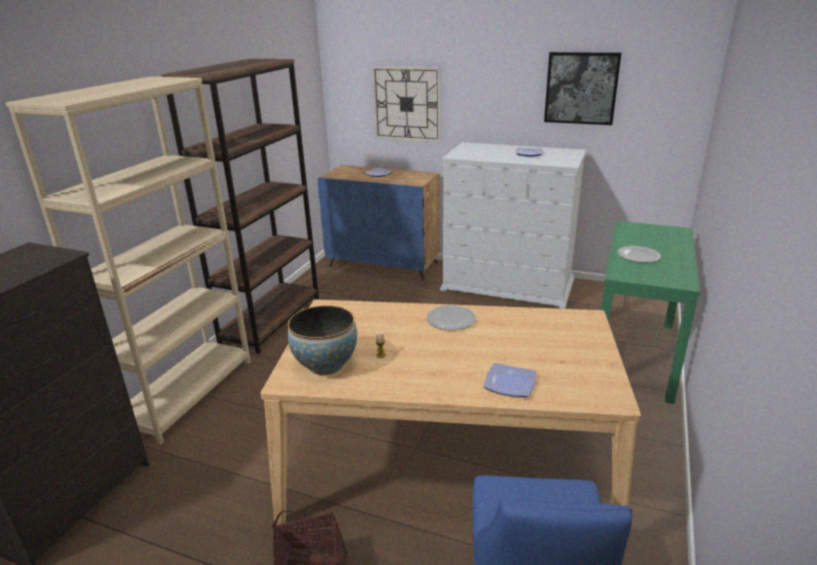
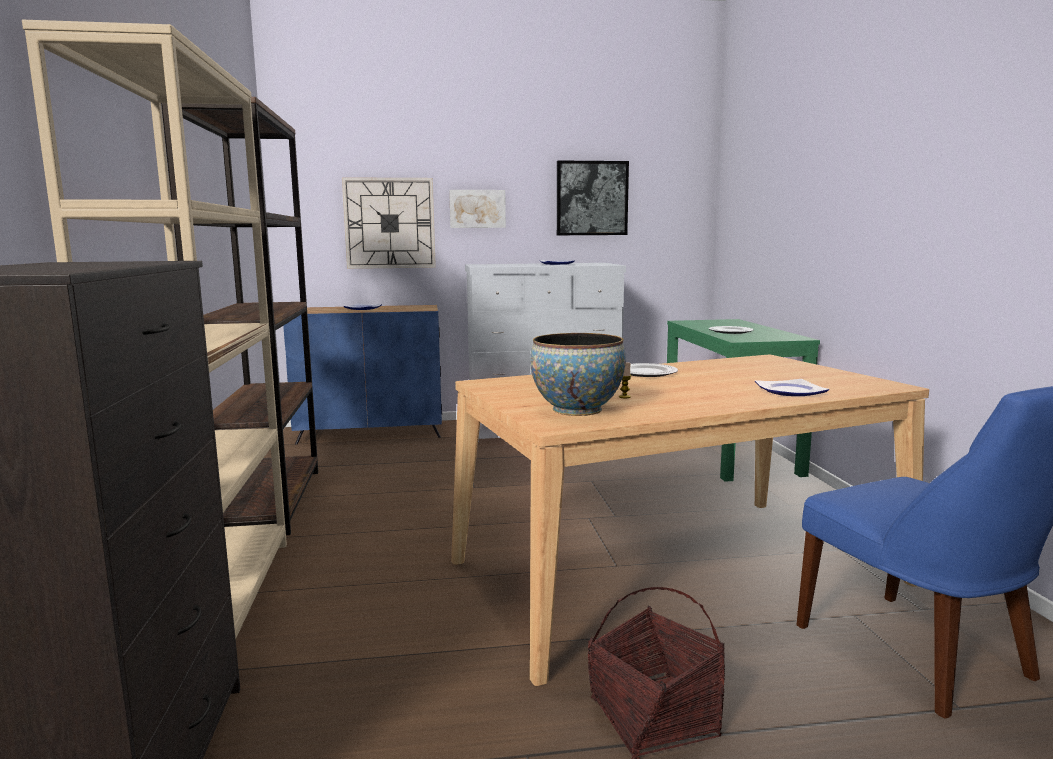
camera: 30 degrees left, 15 degrees down
(476, 94) = (477, 209): none -> picture

